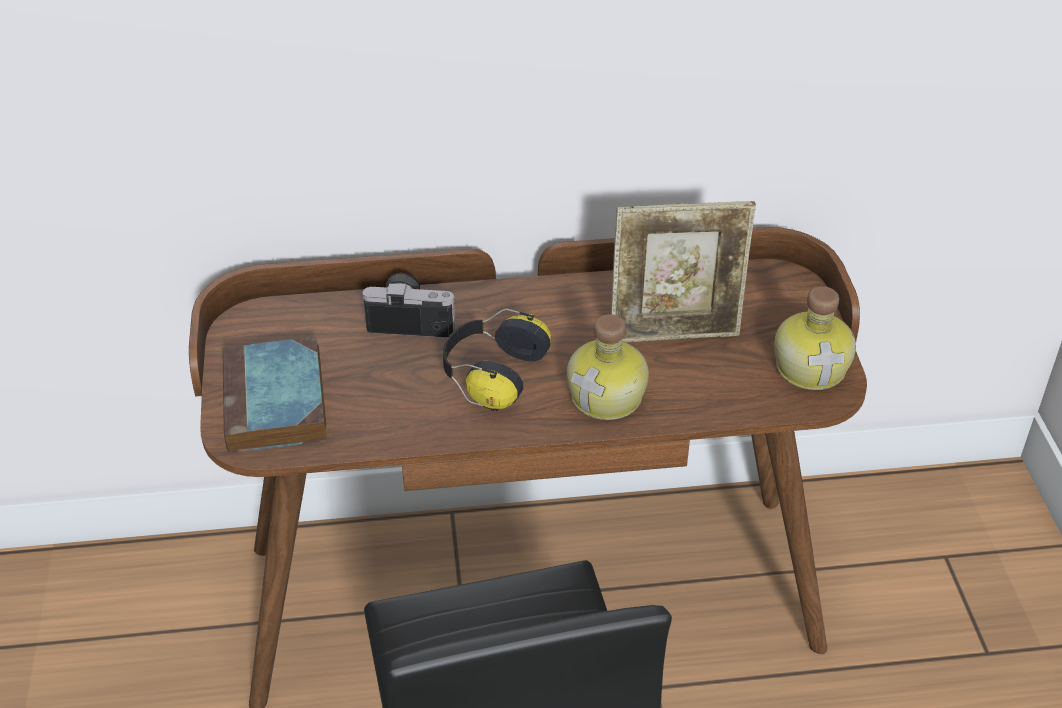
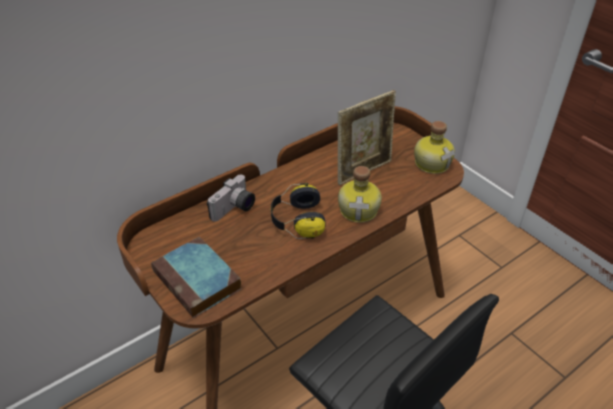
camera: 30 degrees left, 0 degrees up
(412, 319) = (234, 209): camera -> camera turned 150 degrees clockwise

